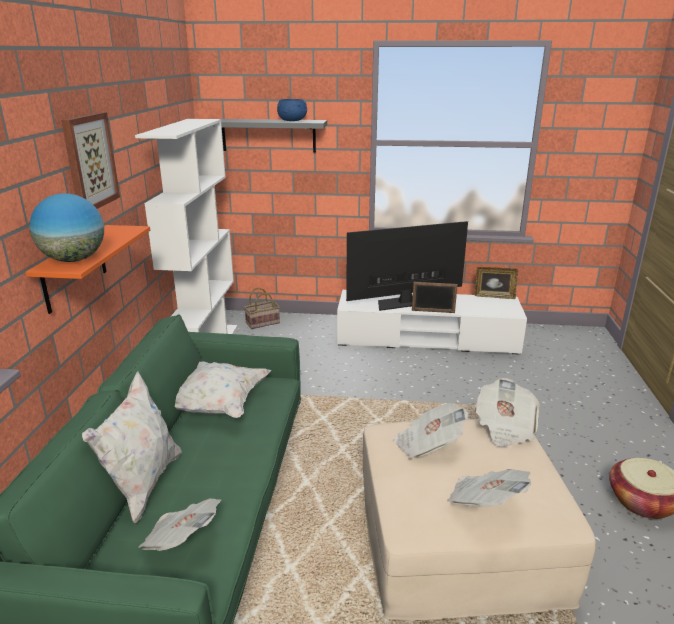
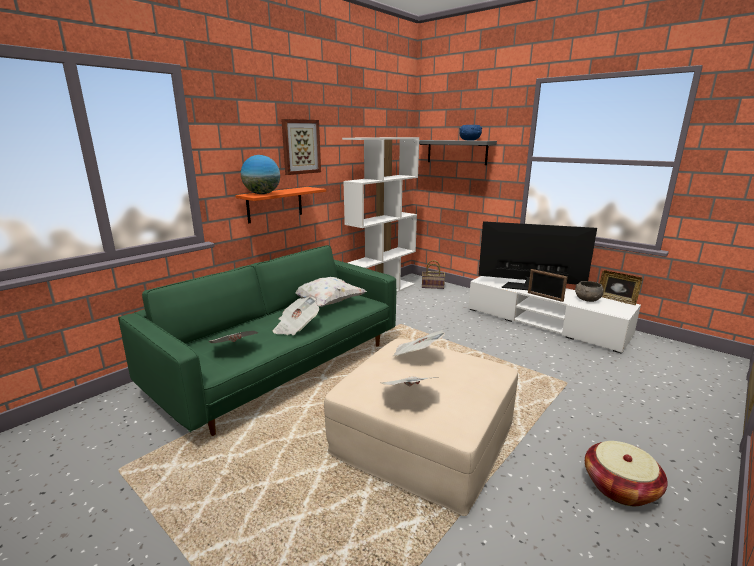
camera: 35 degrees right, 5 degrees down
(144, 484) = (249, 323): white pillow -> none
(471, 303) = (587, 299): none -> grey bowl
(504, 428) = (487, 365): newspaper -> newspaper (296, 327)

